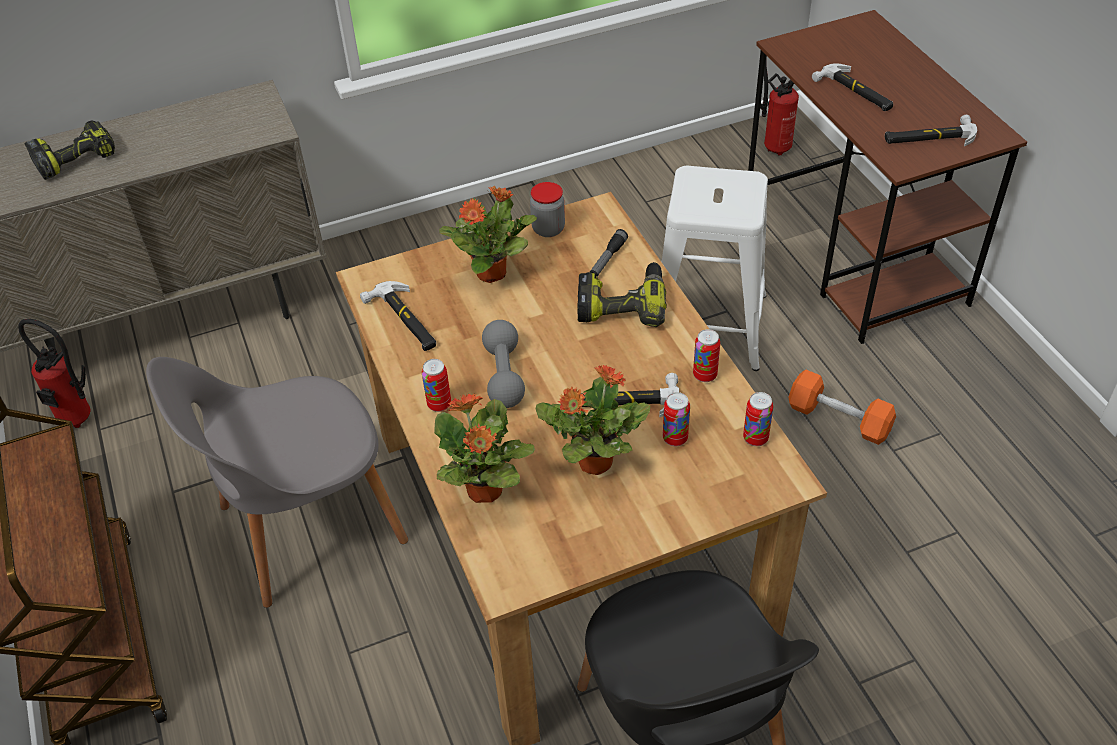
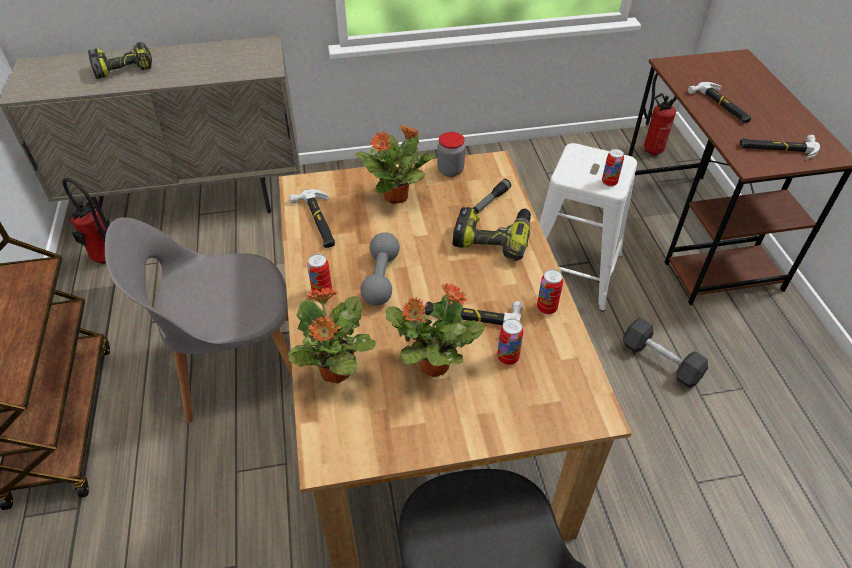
camera: 10 degrees right, 0 degrees up
(755, 438) = (577, 371): can -> can (609, 182)
(839, 419) = (660, 361): orange dumbbell -> black dumbbell

